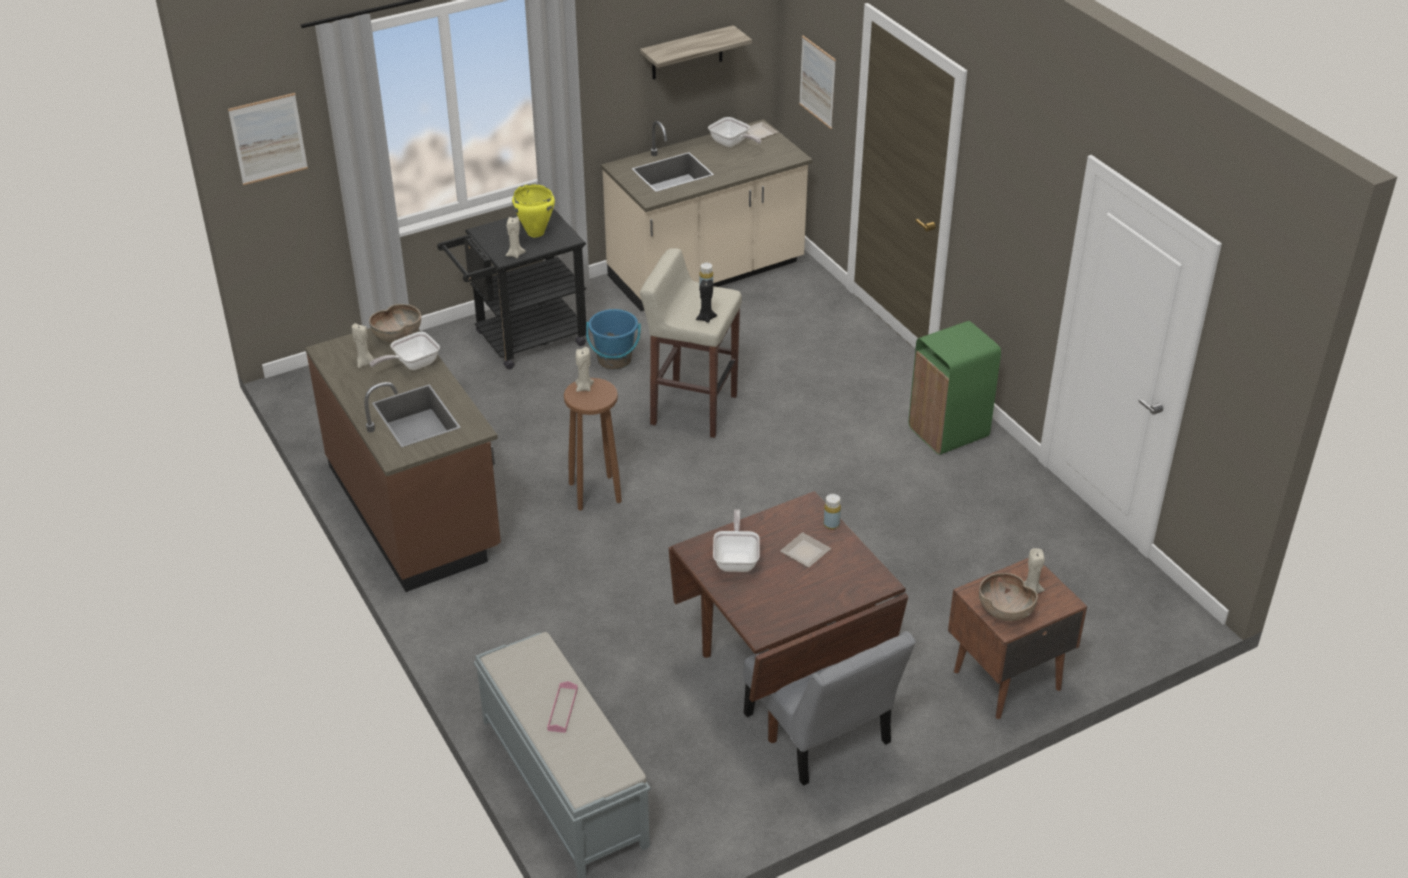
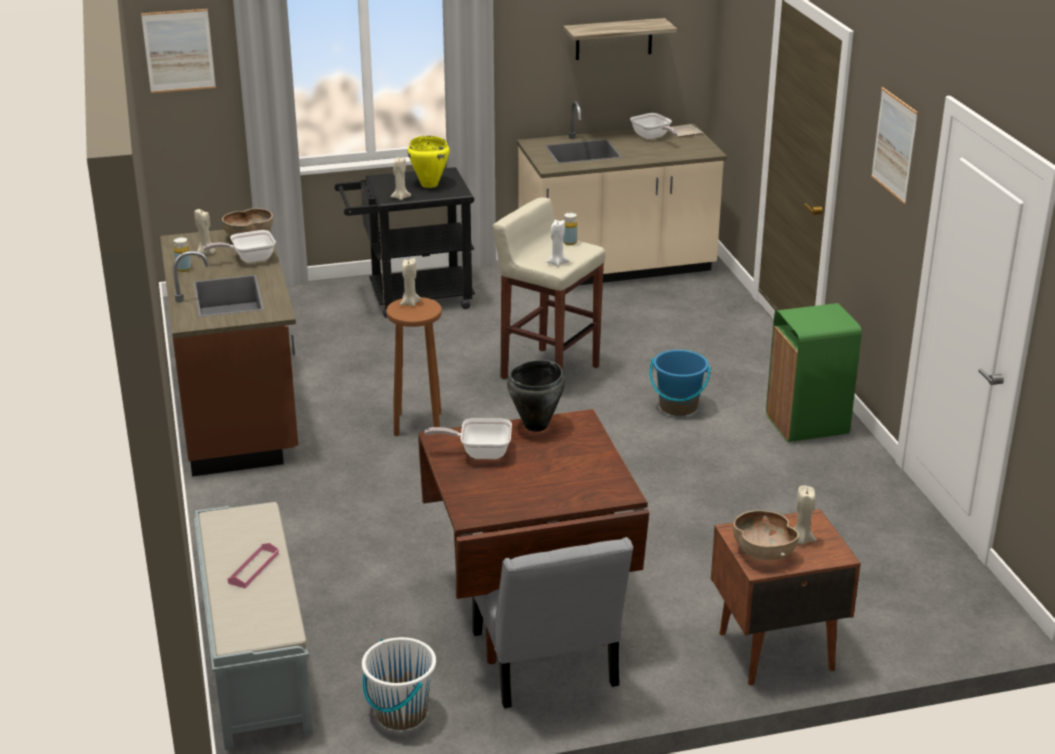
camera: 15 degrees right, 10 degrees down
(614, 360) = (491, 324): blue bucket -> blue bucket (678, 407)
(705, 318) = (557, 263): black candle -> white candle
(716, 809) = (401, 713): none -> white bucket
(736, 559) = (479, 452): frying pan -> frying pan turned 105 degrees counterclockwise
(773, 519) = (536, 426): none -> black cooking pot
(807, 552) = (557, 457): plate -> none
(817, 82) = (740, 78): picture -> picture (894, 145)
(831, 524) = (595, 438): yellow bottle -> yellow bottle (183, 269)

